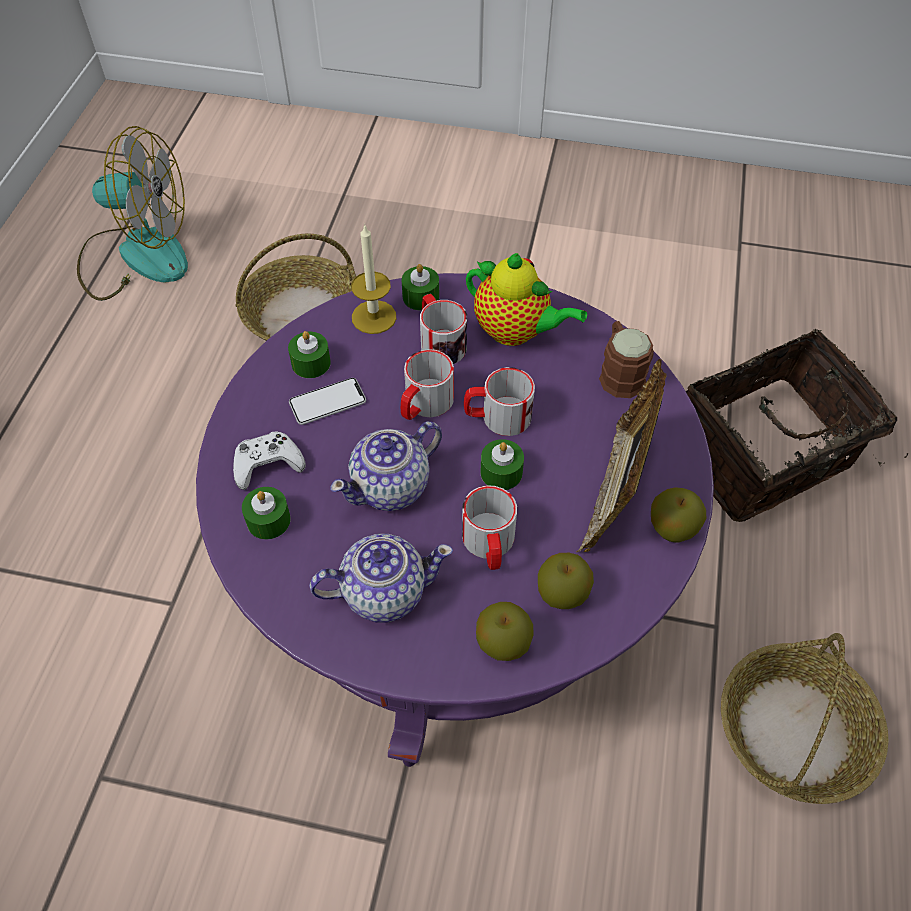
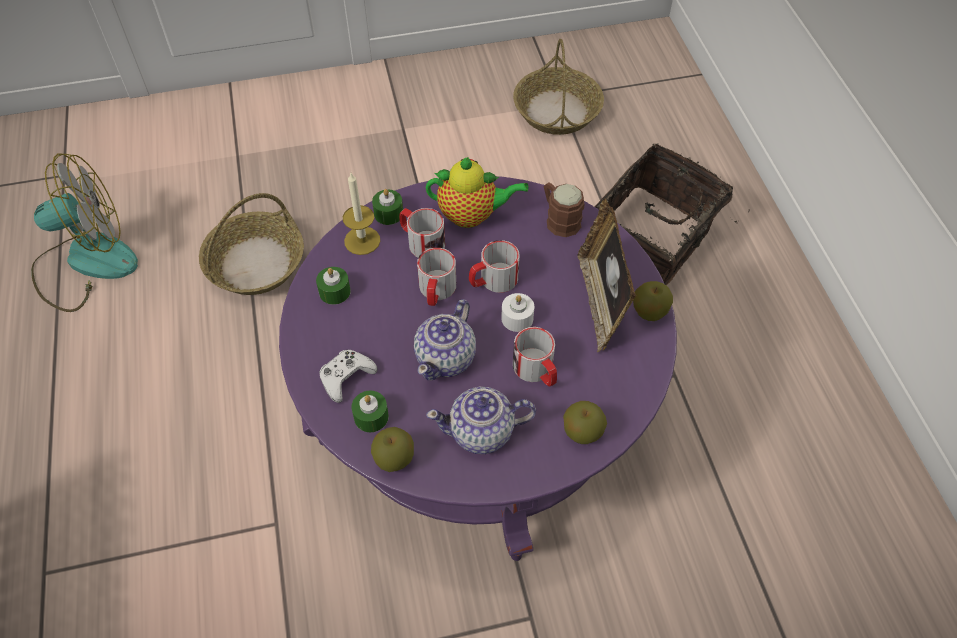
camera: 25 degrees left, 0 degrees up
(327, 402) = (364, 315): phone -> none
(383, 592) = (482, 432): teapot -> teapot turned 150 degrees counterclockwise
(501, 472) = (517, 318): green candle -> white candle
(562, 594) = (602, 384): apple -> apple (394, 459)
(794, 732) = (756, 423): basket -> basket (557, 111)

